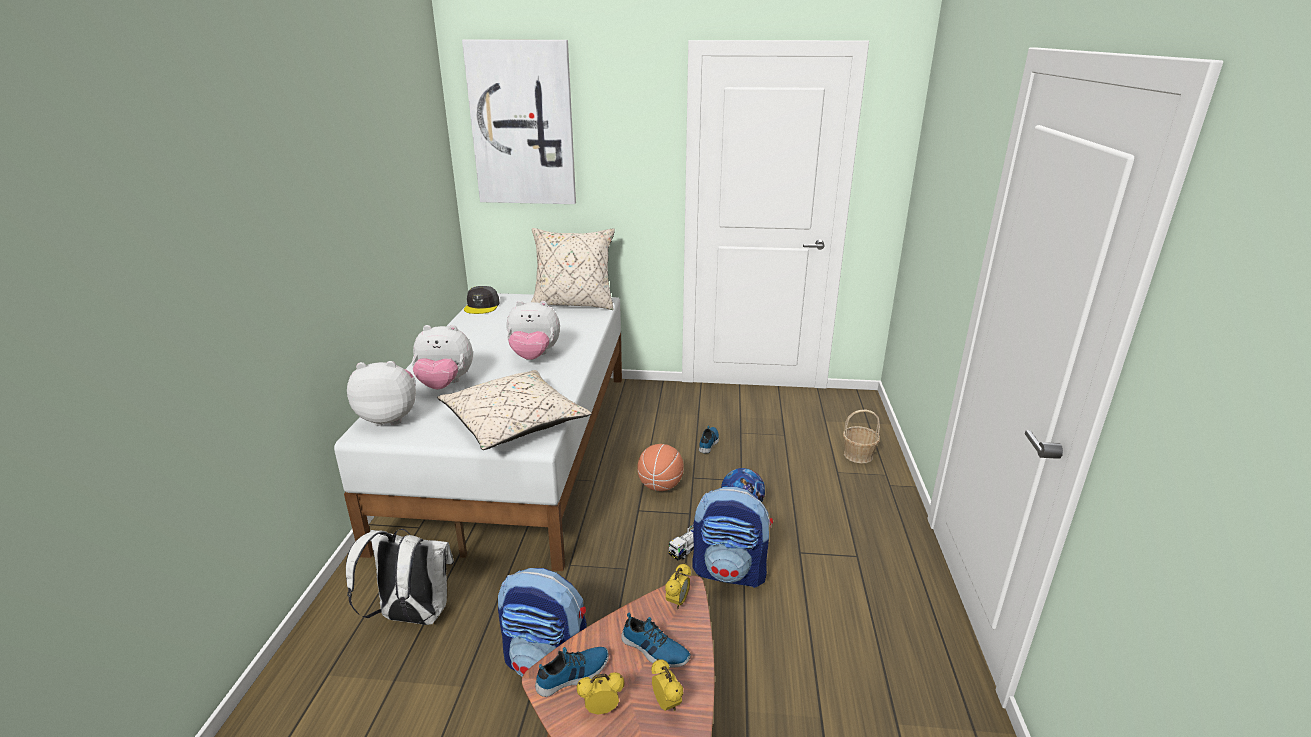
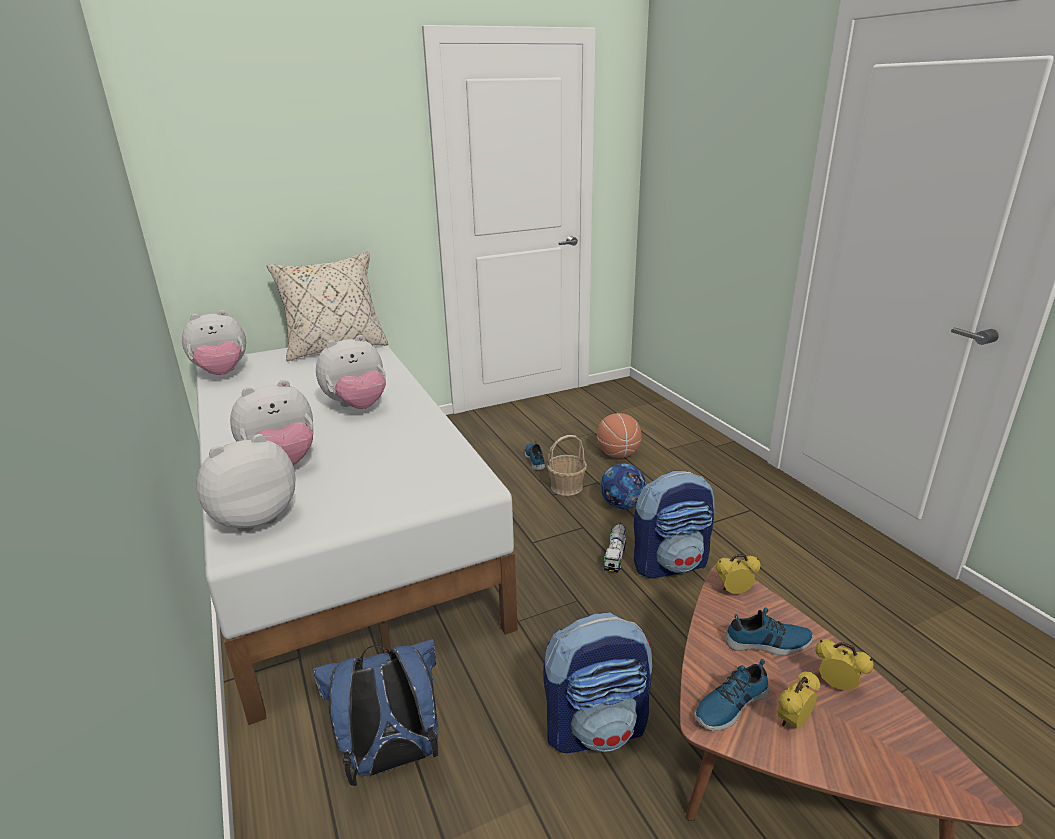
camera: 30 degrees left, 0 degrees up
(412, 616) = (392, 758): white backpack -> blue backpack
(482, 306) = (222, 373): grey cap -> plush toy
(514, 423) = (424, 475): beige pillow -> none
(522, 124) = (231, 134): picture -> none
(573, 675) = (729, 704): shoe -> shoe turned 150 degrees counterclockwise
(660, 486) = (530, 512): basketball -> basketball (618, 454)
(677, 602) = (734, 591): alarm clock -> alarm clock turned 90 degrees counterclockwise
(858, 455) = (669, 430): basket -> basket (567, 487)

